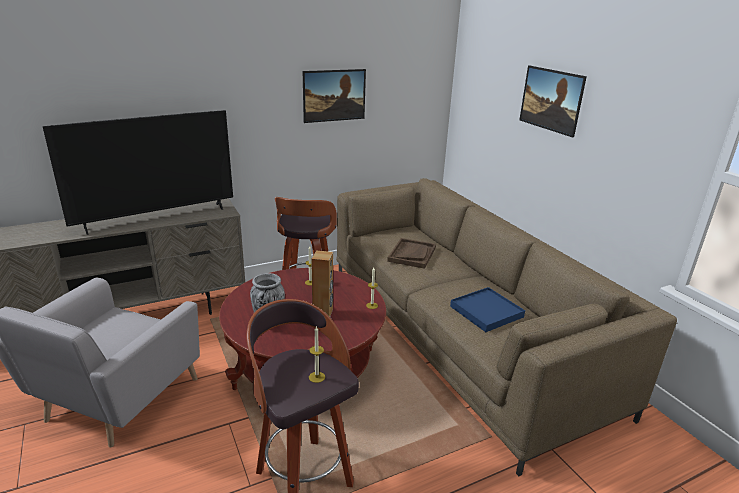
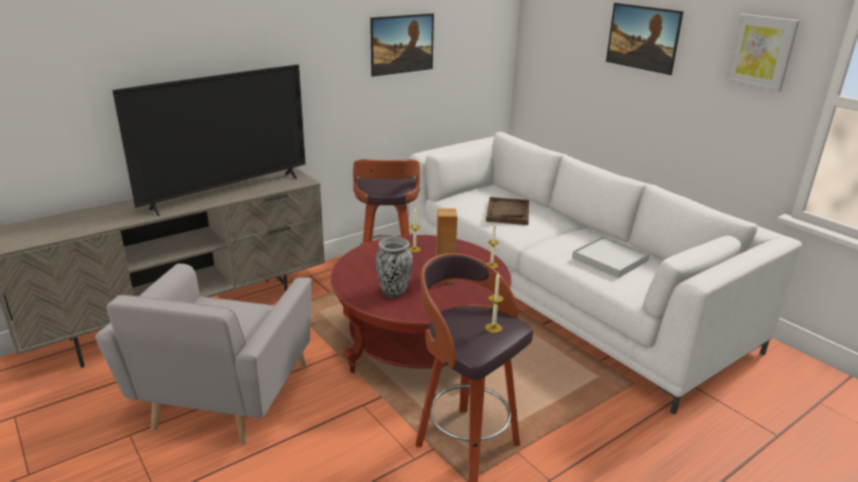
camera: 10 degrees left, 0 degrees up
(459, 333) = (564, 293): brown sofa -> white sofa
(486, 311) = (610, 259): blue tray -> white tray
(654, 120) = (761, 52): none -> picture

